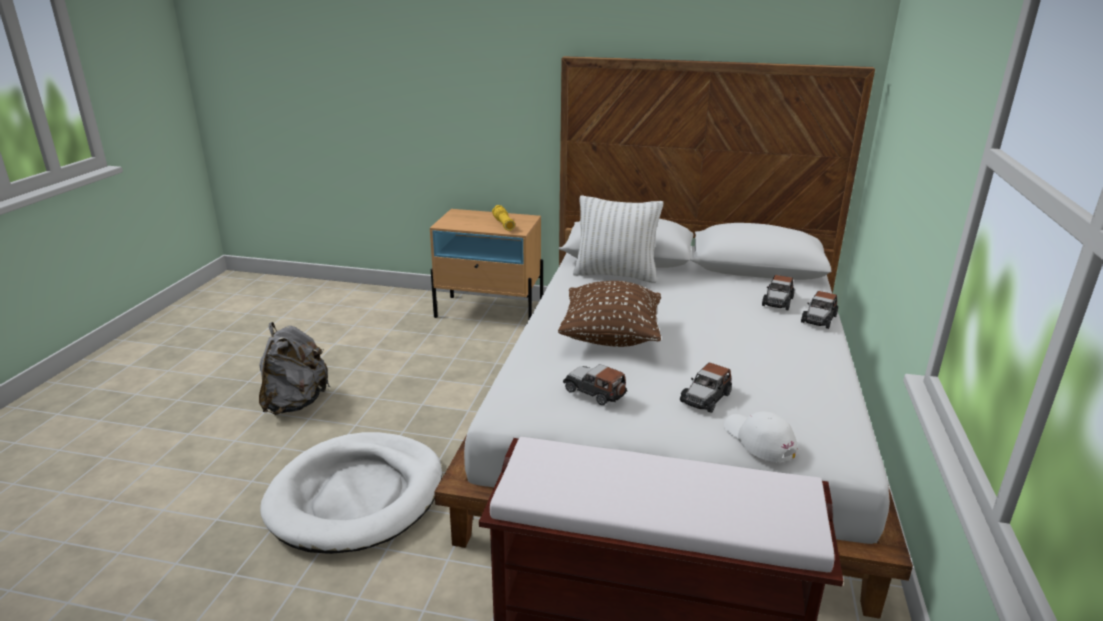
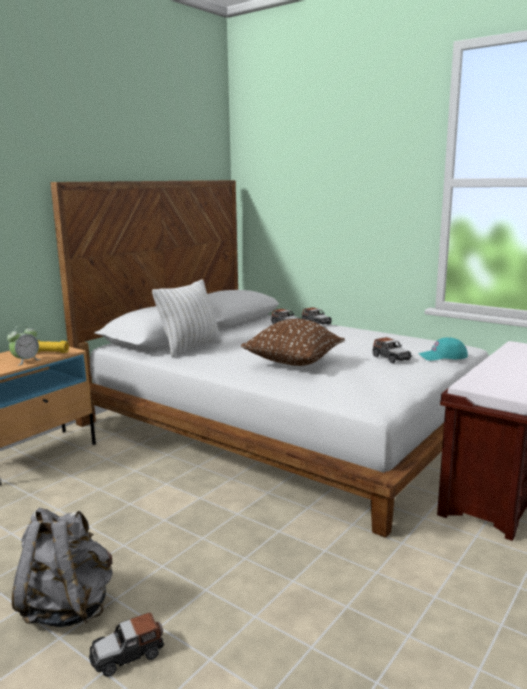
camera: 65 degrees left, 10 degrees down
(357, 496) = (290, 580): white dog bed -> none
(477, 225) = (26, 361): none -> alarm clock
(594, 392) = (371, 376): toy car -> toy car (127, 654)
(759, 440) = (443, 356): white cap -> turquoise cap

